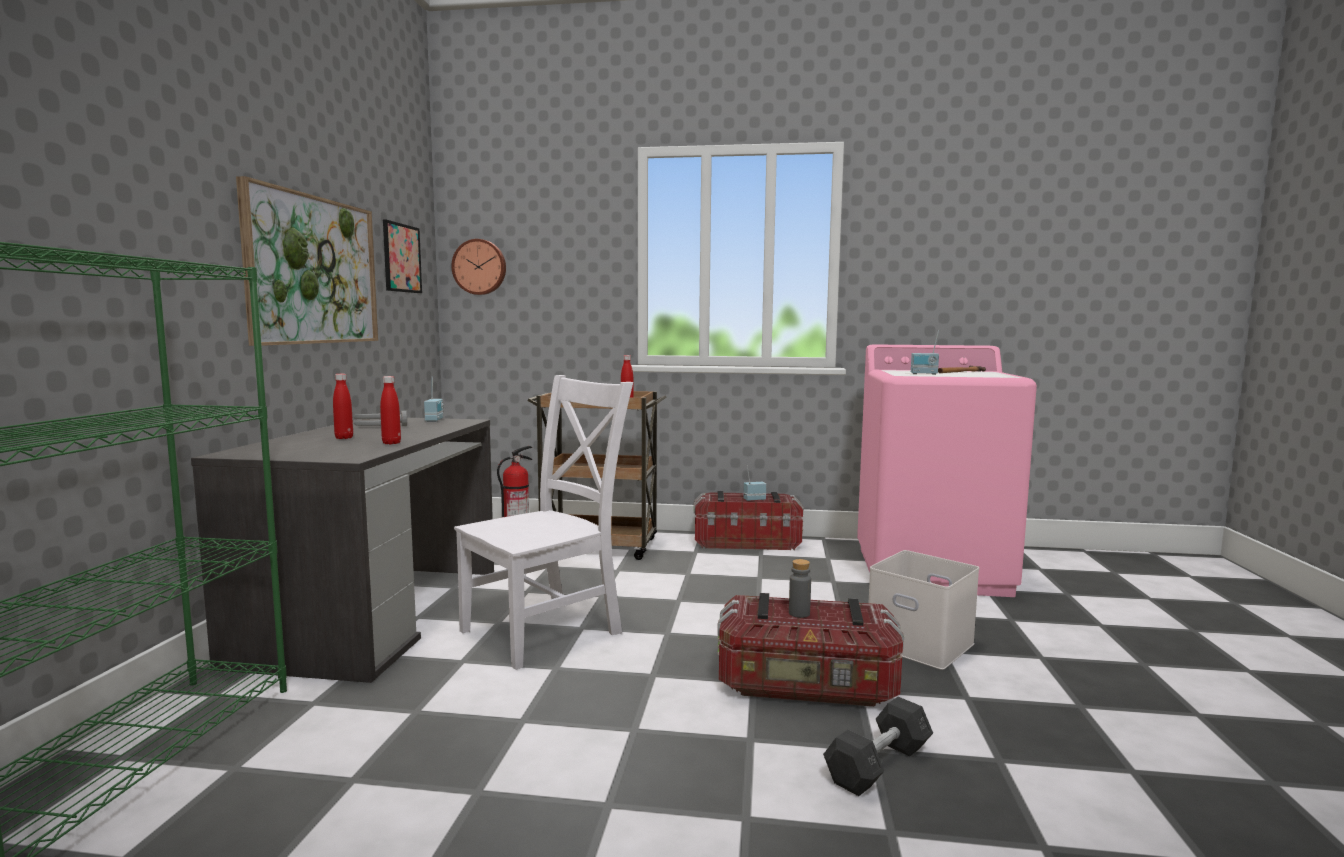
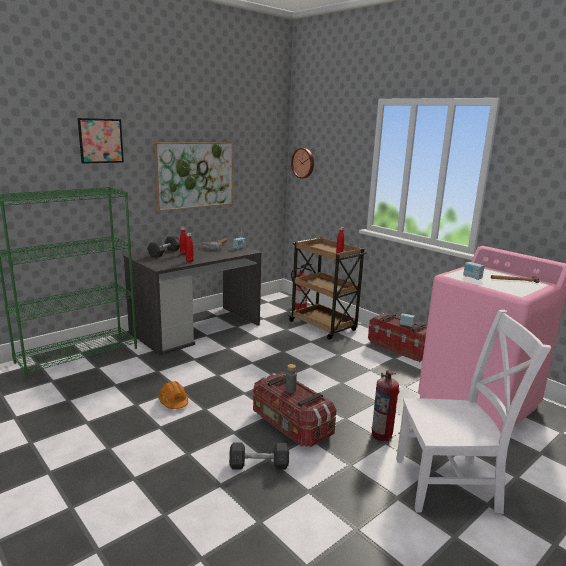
camera: 40 degrees right, 10 degrees up
(294, 442) = (164, 253): none -> black dumbbell
(401, 258) = (258, 160): picture -> picture (101, 141)
(547, 630) = (238, 358): white chair -> white chair (451, 485)
(553, 747) = (173, 402): none -> orange hard hat
(922, 644) = (382, 435): white storage box -> fire extinguisher

